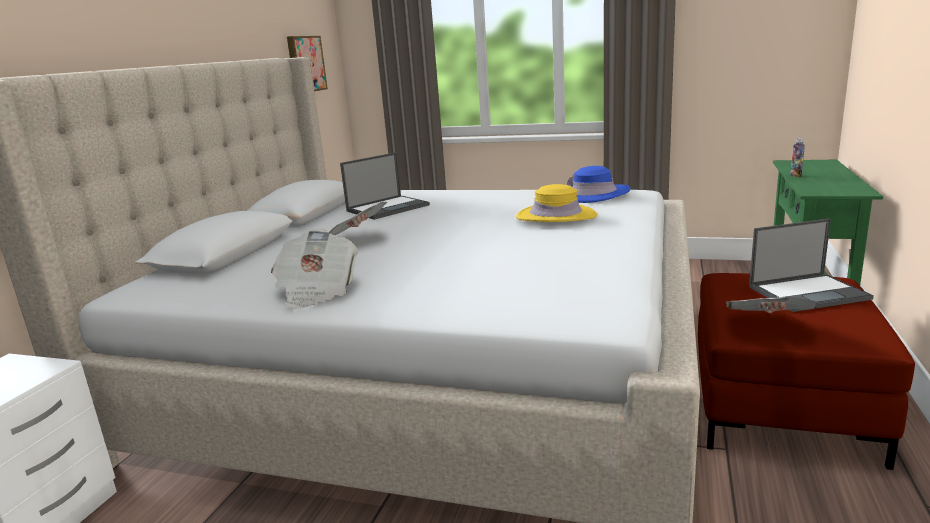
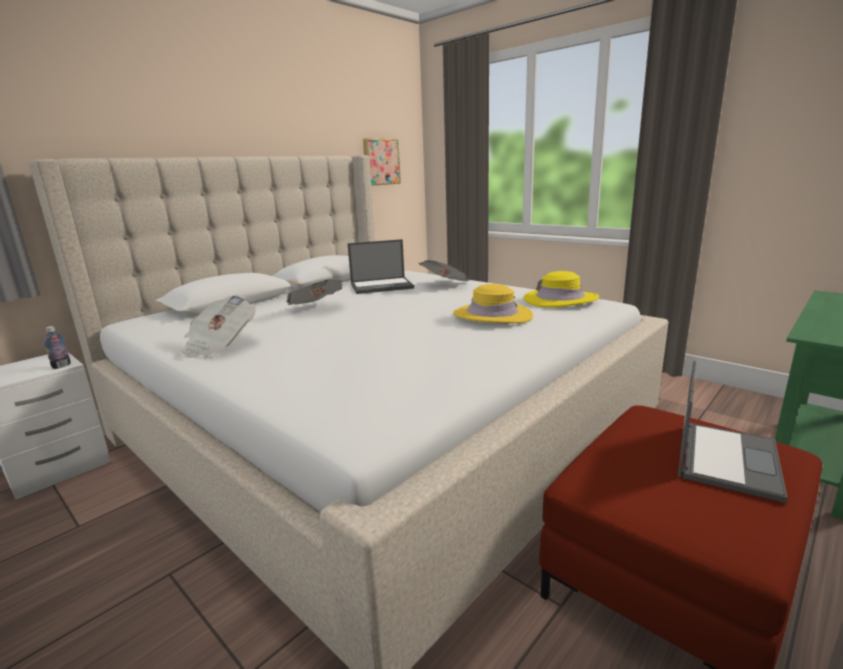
camera: 25 degrees right, 0 degrees up
(593, 194) = (560, 300): blue hat -> yellow hat
(767, 326) = (623, 486): newspaper -> newspaper (446, 285)
(796, 175) = (816, 312): bottle -> bottle (61, 366)
(809, 292) = (726, 458): laptop -> laptop turned 75 degrees counterclockwise

